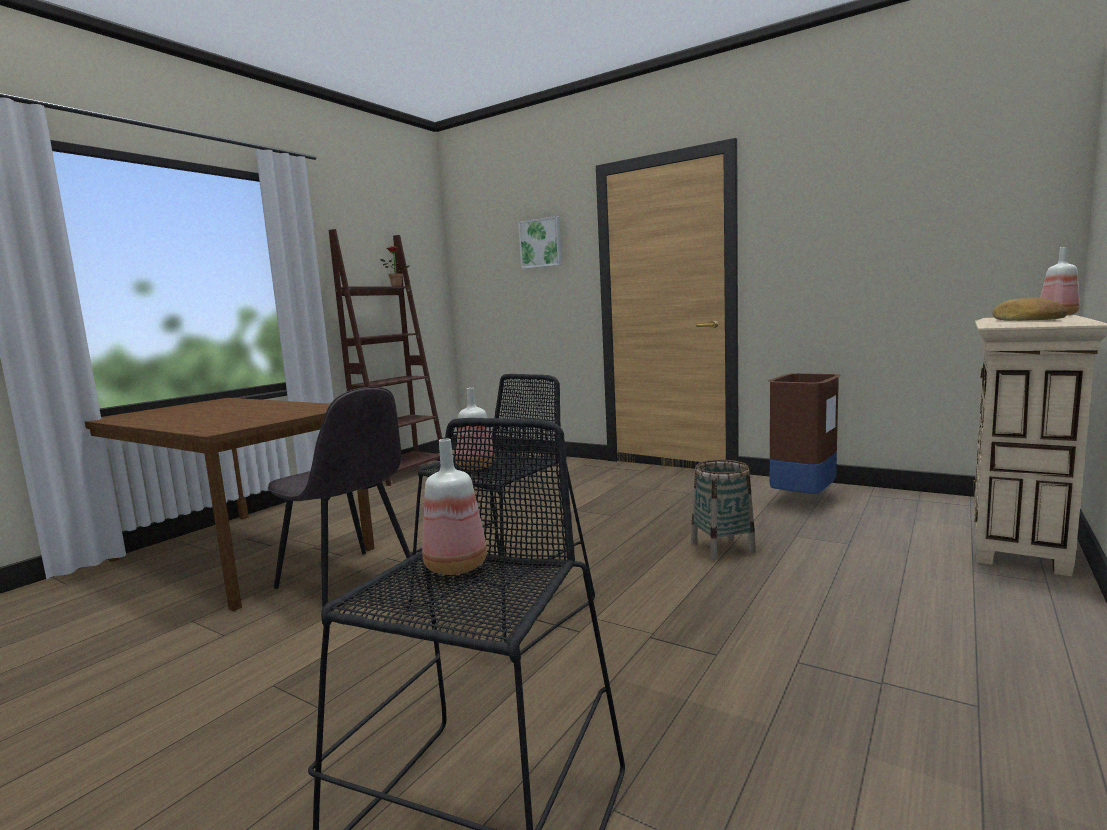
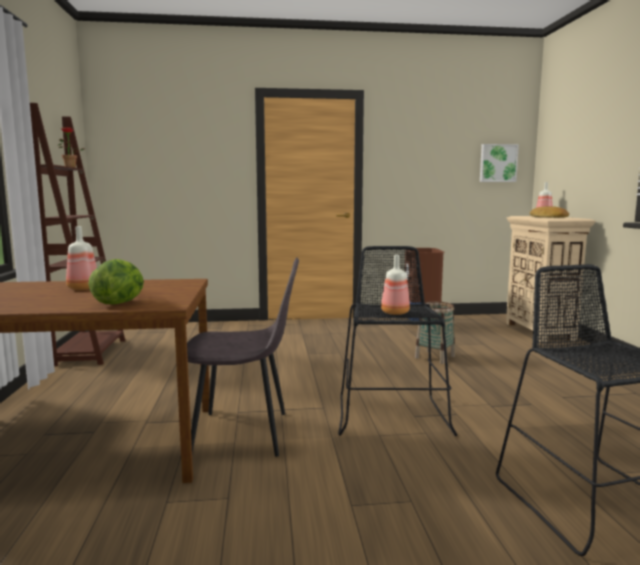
camera: 40 degrees left, 0 degrees up
(205, 424) = (120, 303): none -> lettuce
(455, 566) = (581, 352): bottle -> bottle (82, 288)
(541, 243) = (200, 142): picture -> picture (498, 163)

